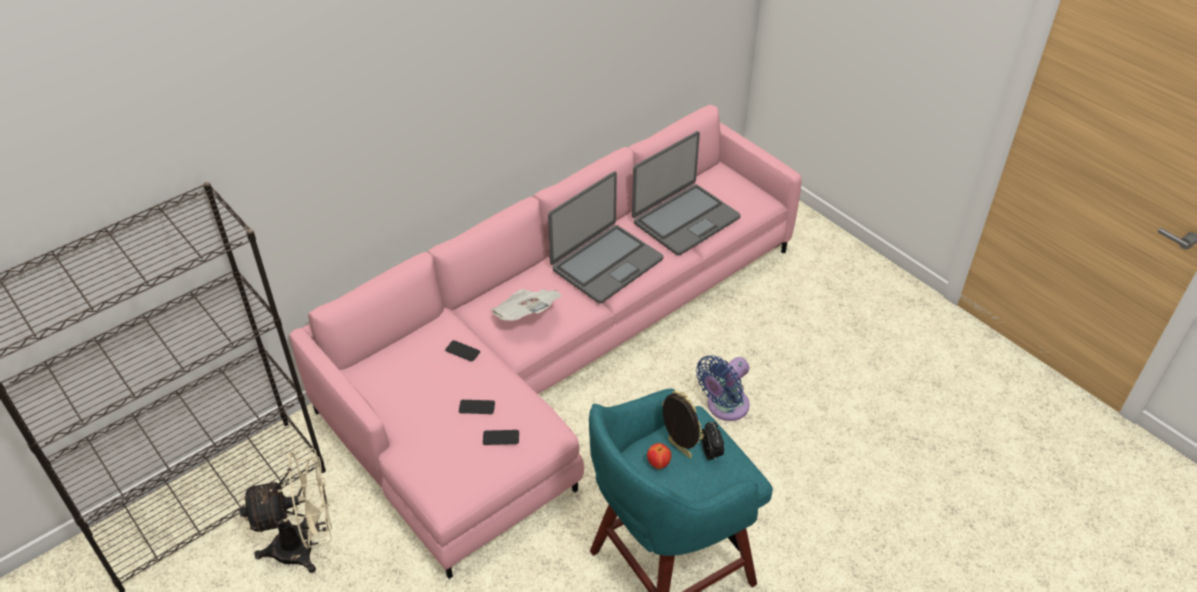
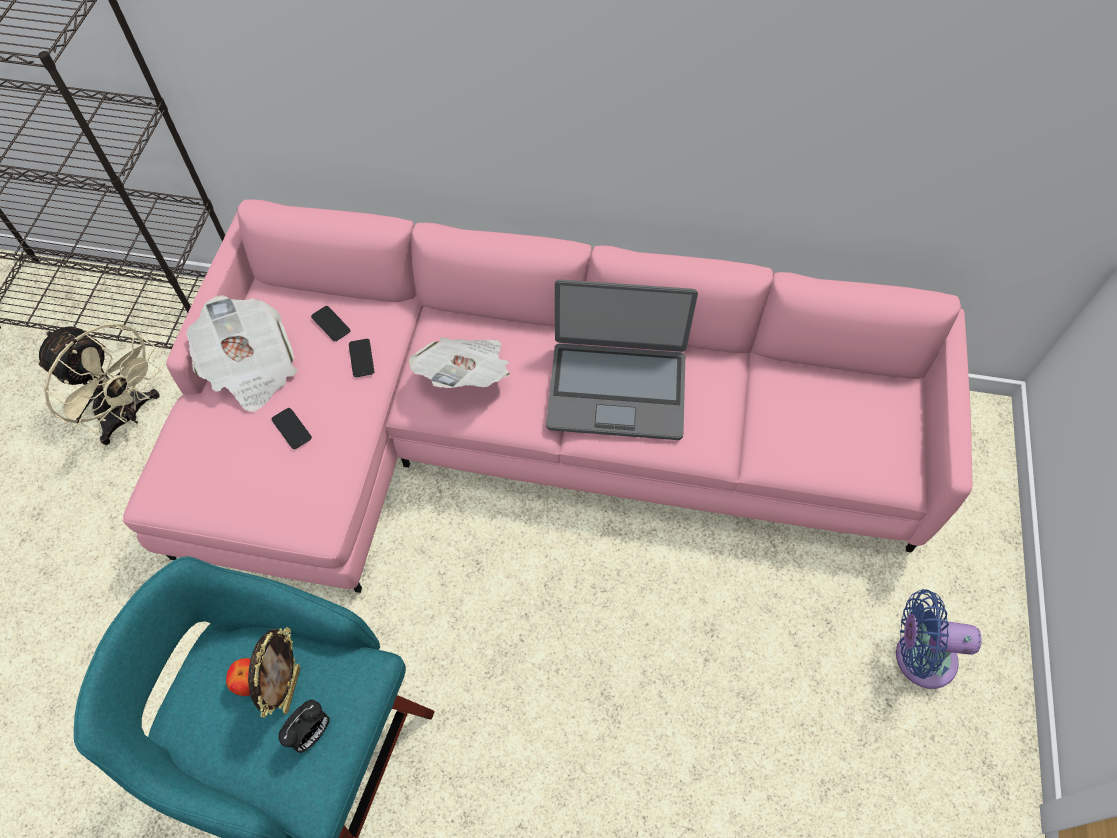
camera: 50 degrees right, 15 degrees up
(408, 404) = (250, 368): none -> newspaper
(501, 438) = (266, 481): phone -> phone (331, 324)
(685, 219) = (772, 415): laptop -> none
(724, 407) = (597, 658): blue fan -> blue fan (918, 657)

